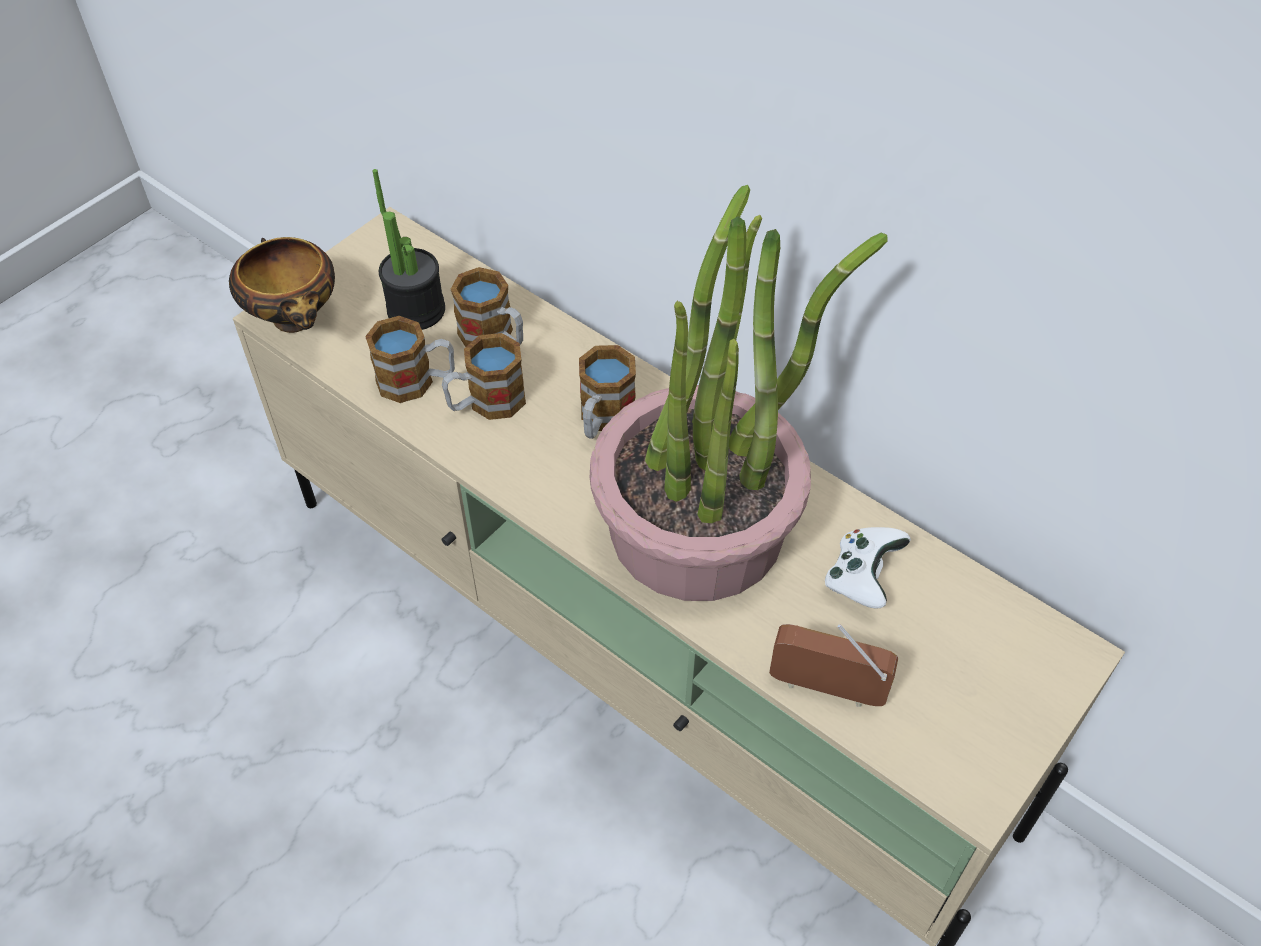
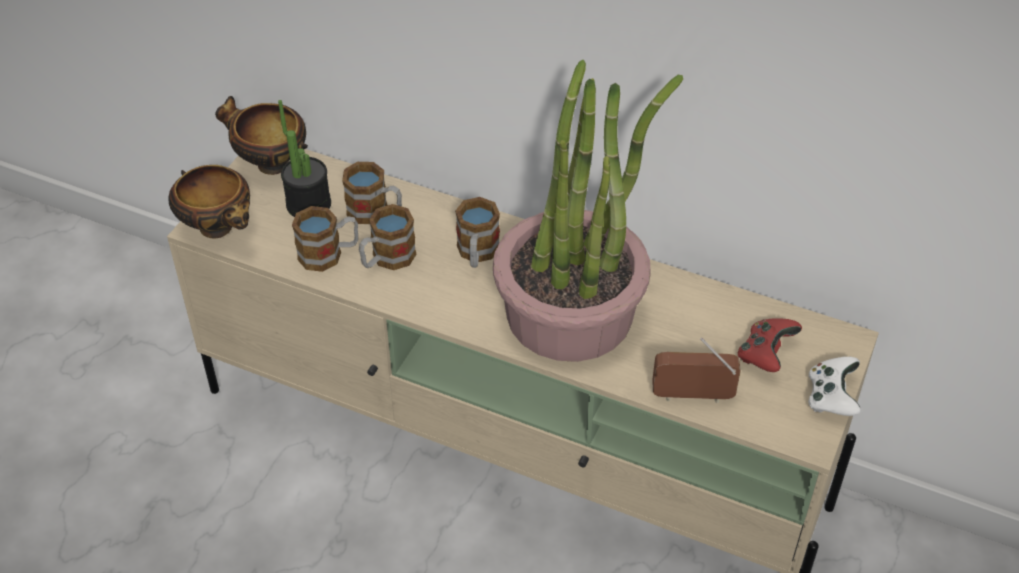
camera: 15 degrees left, 5 degrees down
(388, 248) = (269, 164): none -> bowl
(862, 578) = (693, 322): white game controller -> white game controller (831, 398)
(949, 649) = (765, 354): none -> red game controller

